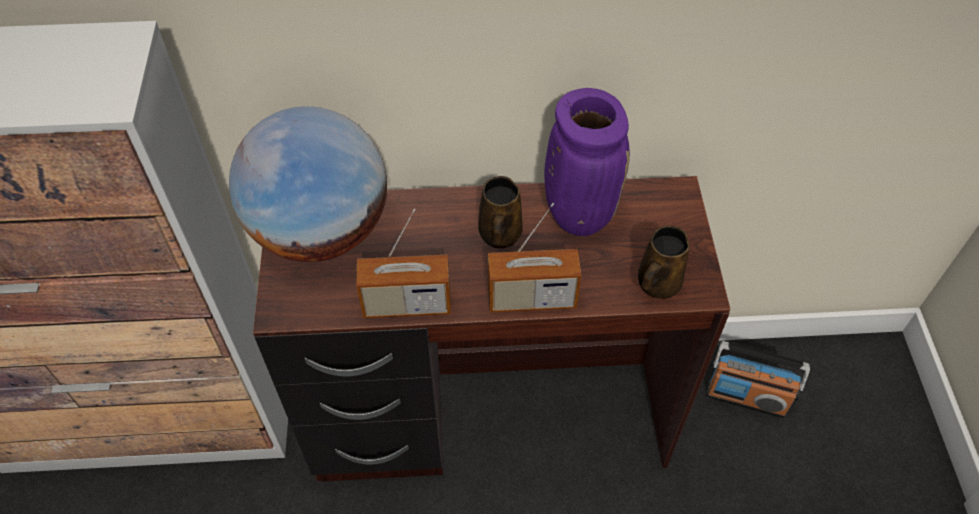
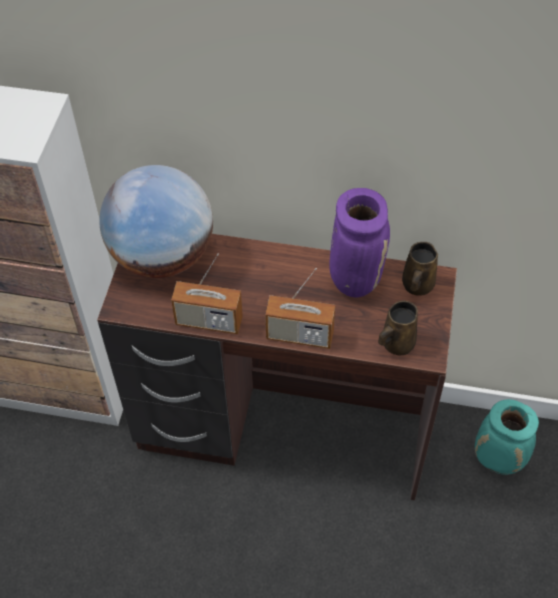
camera: 15 degrees right, 0 degrees up
(499, 236) = (290, 285): brown mug -> brown mug (417, 286)
(746, 397) = (499, 460): radio -> turquoise vase

